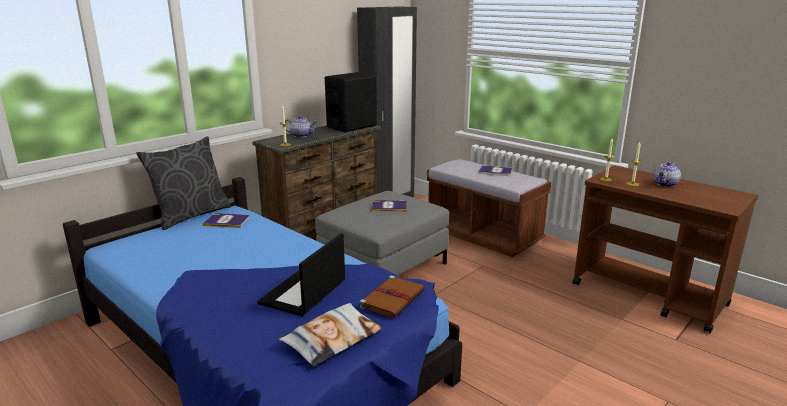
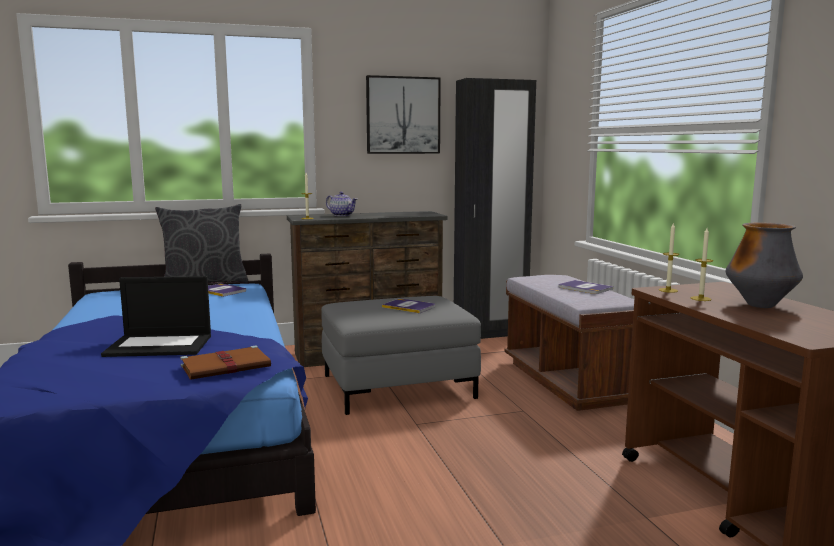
camera: 30 degrees right, 10 degrees down
(303, 293) = (161, 345): laptop -> laptop turned 150 degrees counterclockwise
(320, 40) = (403, 115): none -> picture
(332, 339) = (104, 381): pillow -> none
(352, 126) = (413, 214): black speaker -> none
(665, 184) = (760, 305): teapot -> vase

